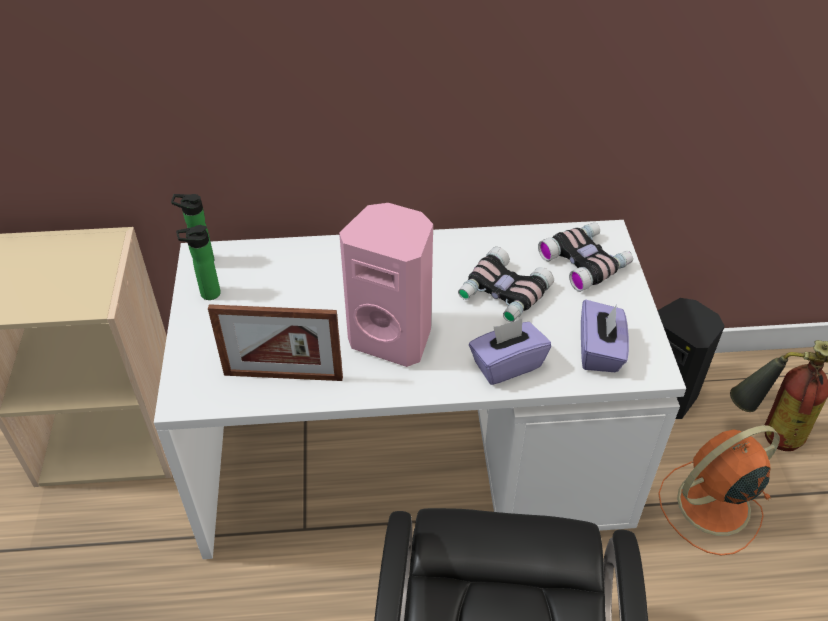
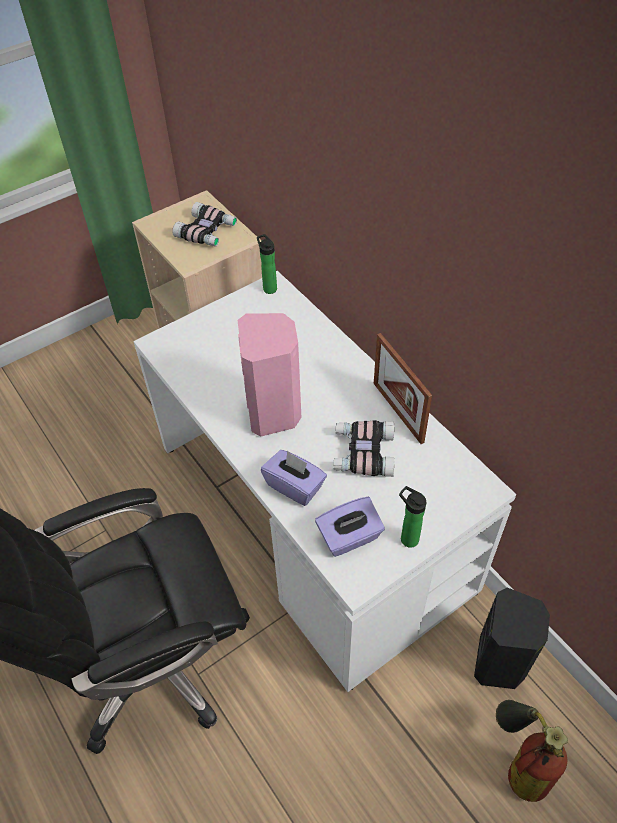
camera: 60 degrees right, 5 degrees up
(207, 294) = (243, 306): bottle -> bottle (407, 538)
(283, 376) = (203, 376): picture frame -> picture frame (398, 412)
(585, 261) = (441, 489): binoculars -> binoculars (207, 232)
(710, 505) = (409, 743): orange fan -> none

